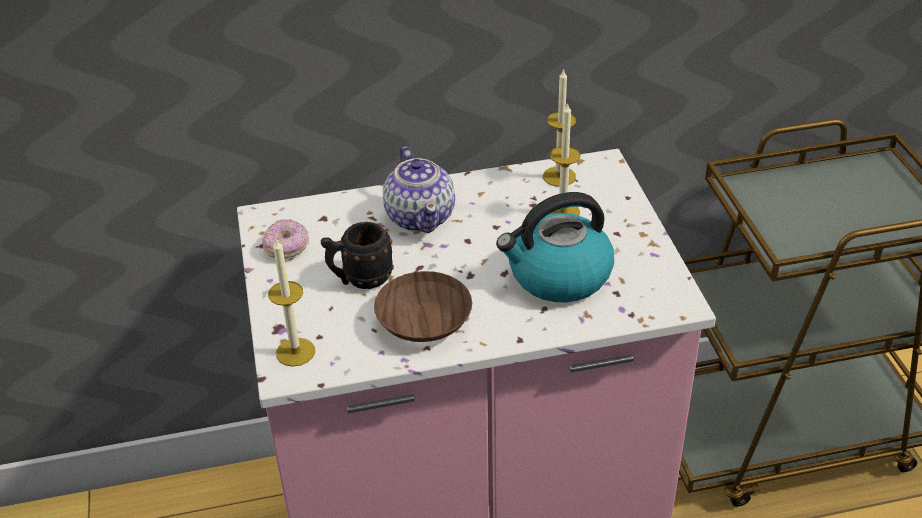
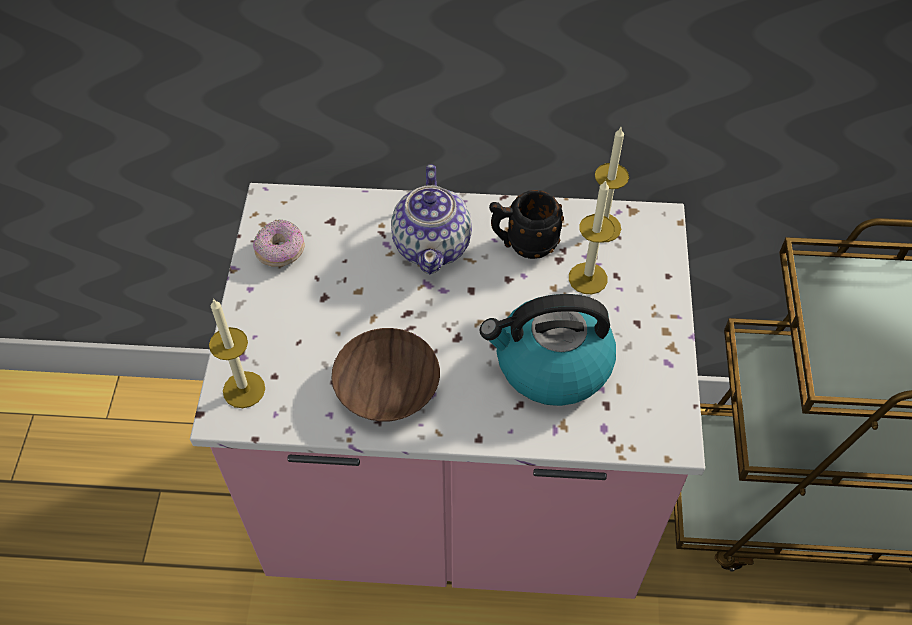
camera: 15 degrees right, 15 degrees up
(360, 279) = (341, 312): black mug -> black mug (523, 244)

